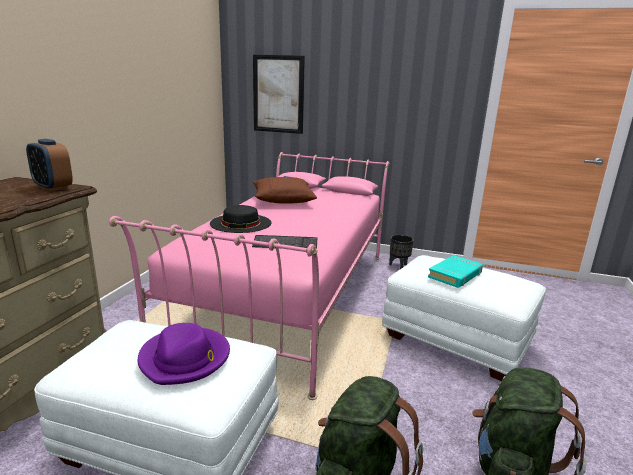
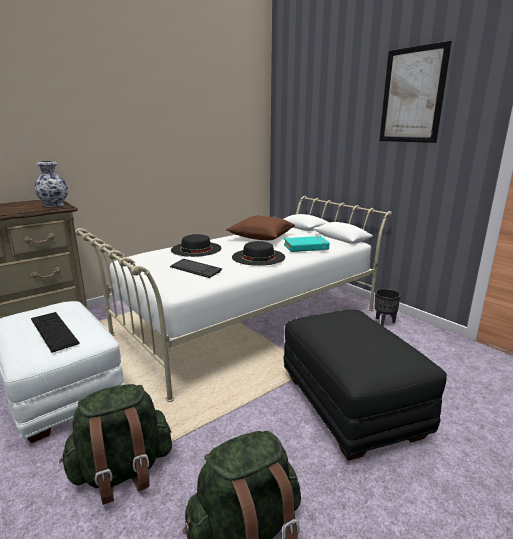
camera: 35 degrees right, 0 degrees up
(53, 187) = (54, 205): alarm clock -> vase
(185, 358) = (54, 331): purple hat -> keyboard
(278, 94) = (307, 143): picture -> picture (412, 95)
(288, 297) = (249, 322): pink bed -> white bed
(319, 220) = (258, 257): none -> black hat
(455, 275) = (343, 333): turquoise book -> turquoise book (306, 247)
(456, 340) = (351, 405): white ottoman -> black ottoman

